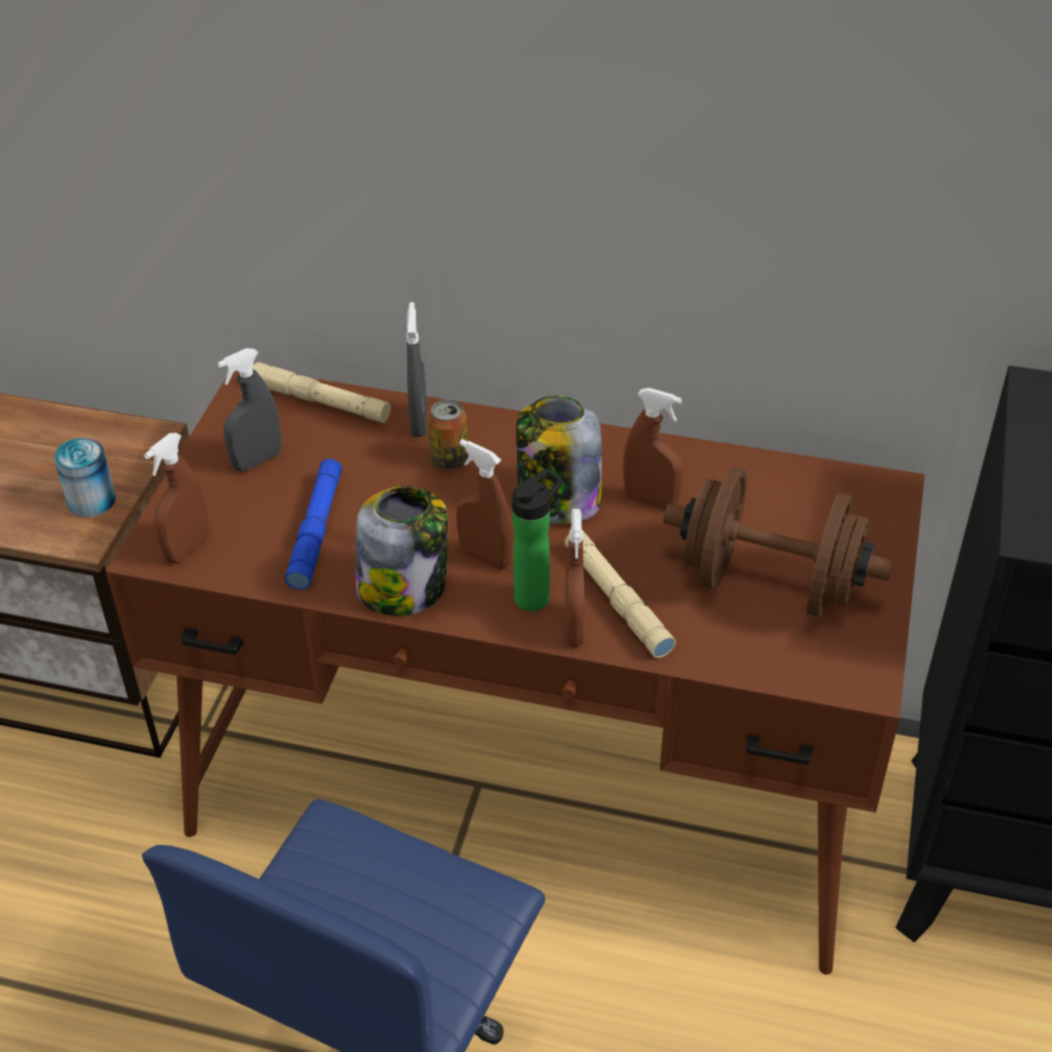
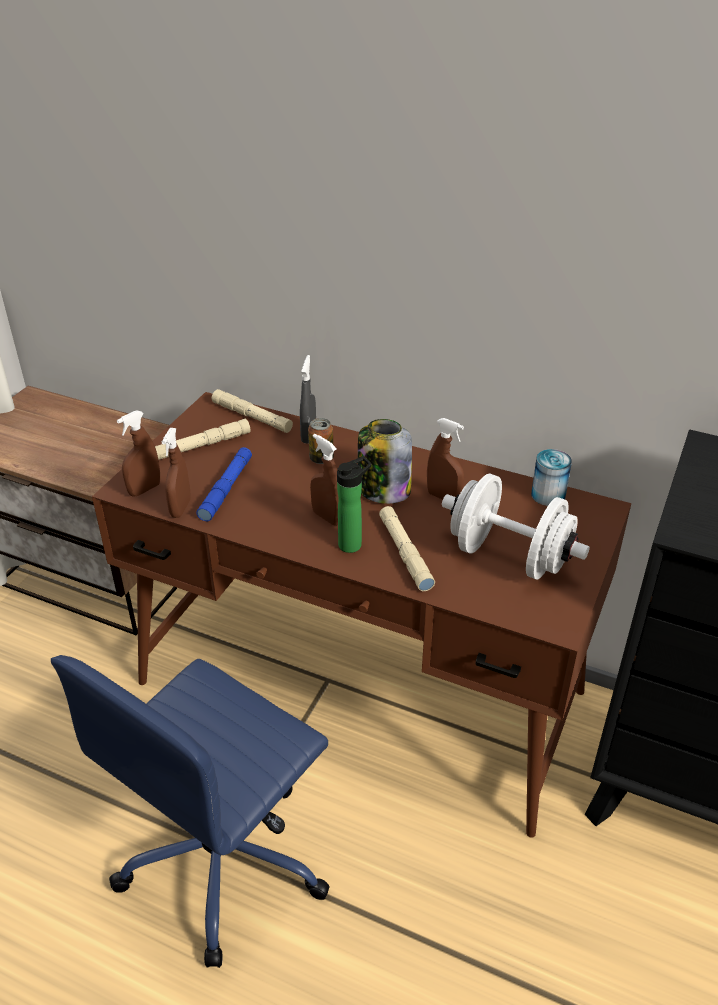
camera: 10 degrees right, 5 degrees down
(91, 501) = (107, 463): can -> can (548, 495)
(257, 461) = (203, 445): grey spray bottle -> beige flashlight
(404, 587) = (270, 528): jar -> none
(574, 628) = (372, 566): brown spray bottle -> brown spray bottle (180, 508)
(769, 584) = (509, 556): brown dumbbell -> white dumbbell

